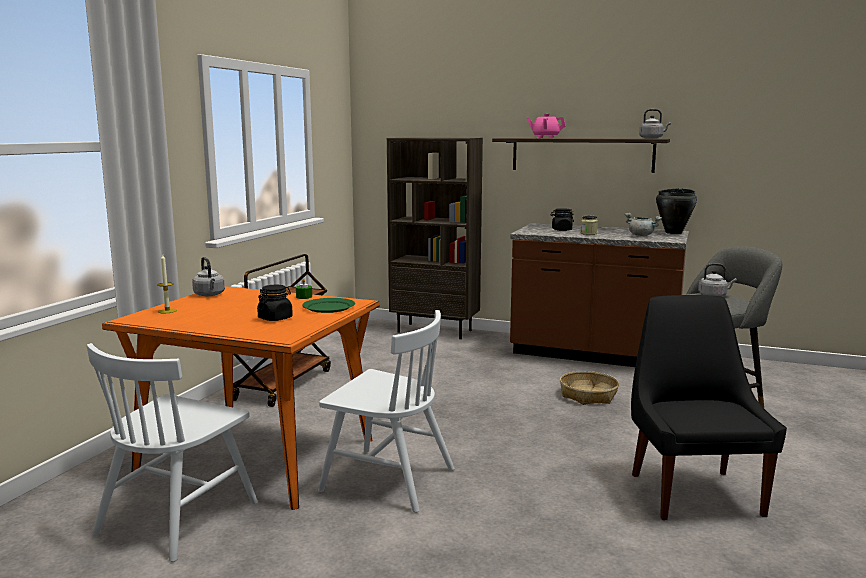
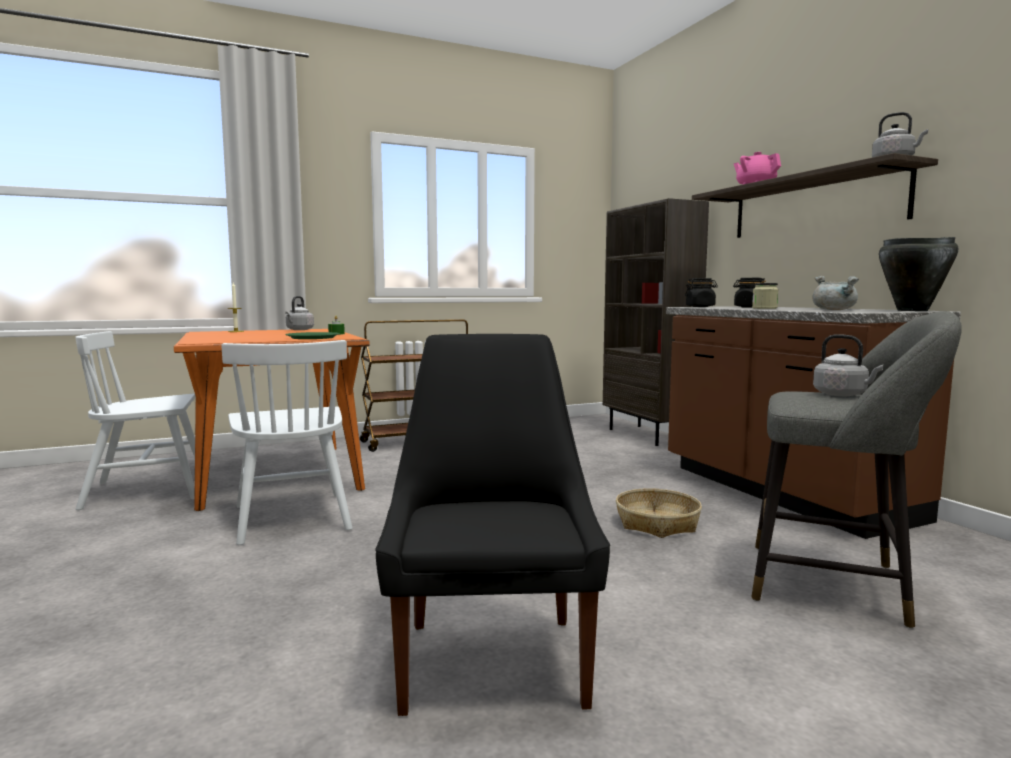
camera: 45 degrees right, 5 degrees down
(275, 318) = (253, 337): black jar -> black jar (700, 306)
(693, 492) = (492, 658): black chair -> black chair turned 45 degrees counterclockwise

